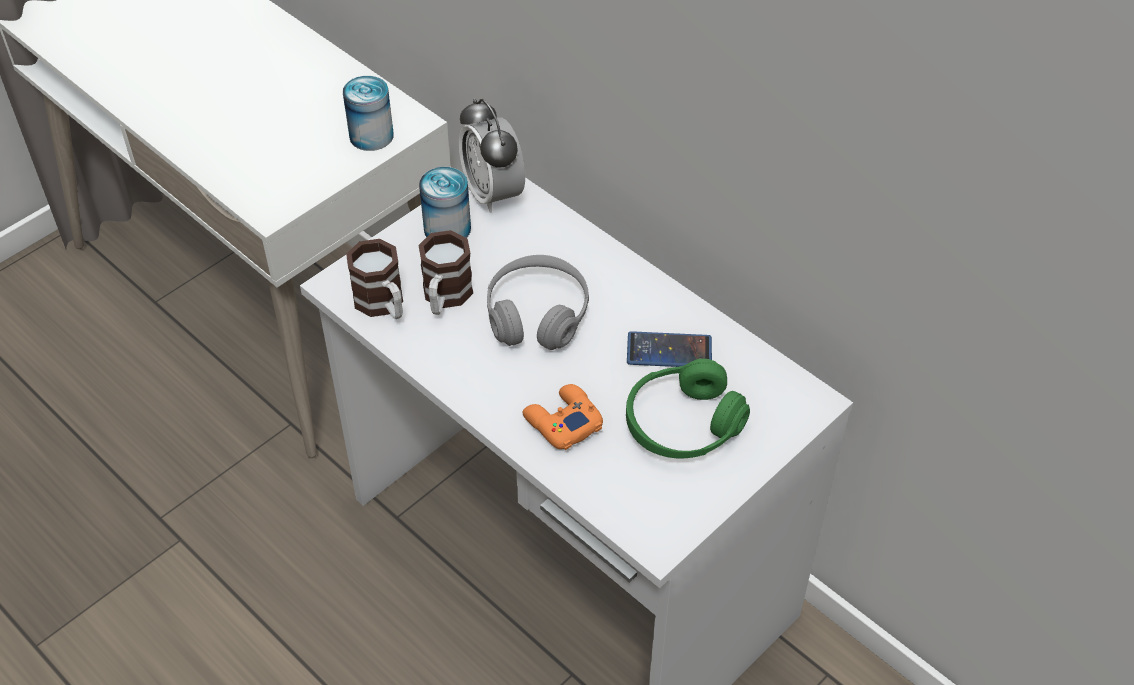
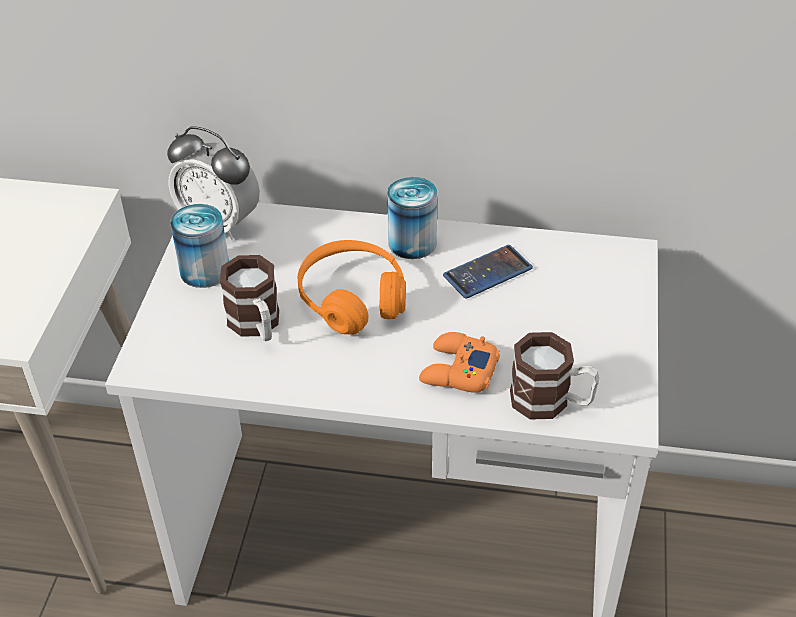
camera: 35 degrees left, 5 degrees down
(371, 136) = (56, 229): can -> can (412, 243)
(383, 305) = (205, 360): mug -> mug (551, 401)
(537, 315) = (352, 299): grey headphones -> orange headphones
(683, 424) = (554, 320): green headphones -> none

